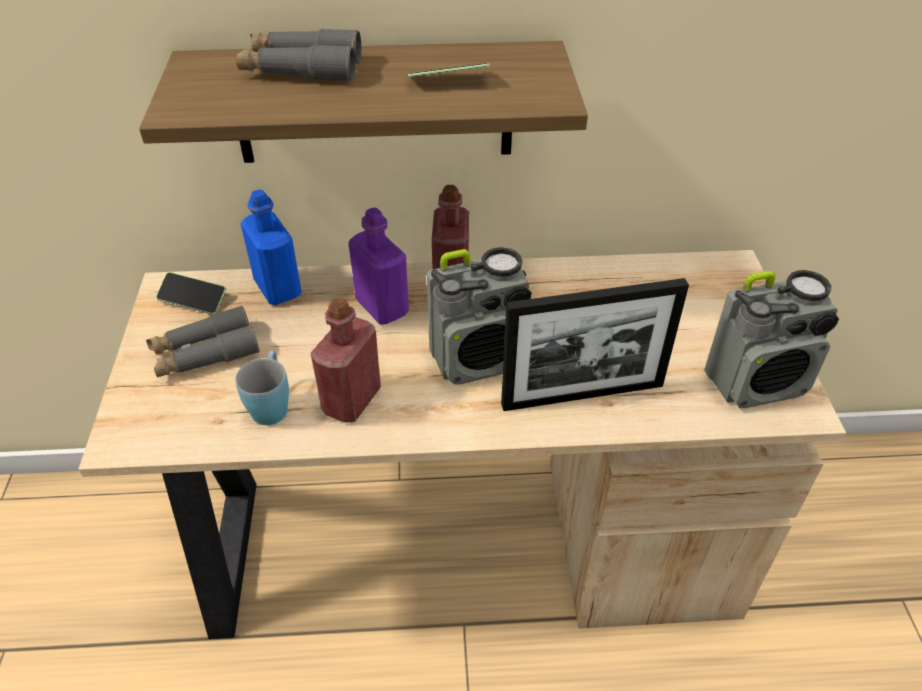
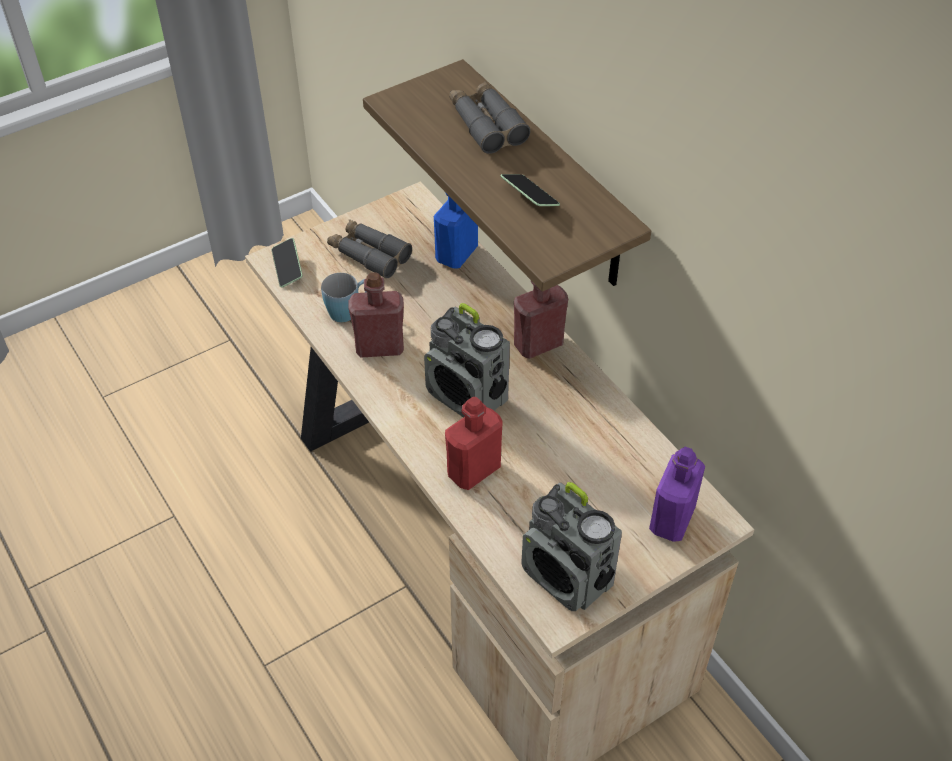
camera: 60 degrees right, 5 degrees up
(193, 300) = (412, 220): phone -> phone (287, 268)
(382, 307) = (481, 318): purple bottle -> purple bottle (672, 520)
(582, 395) = (473, 470): picture frame -> red bottle

